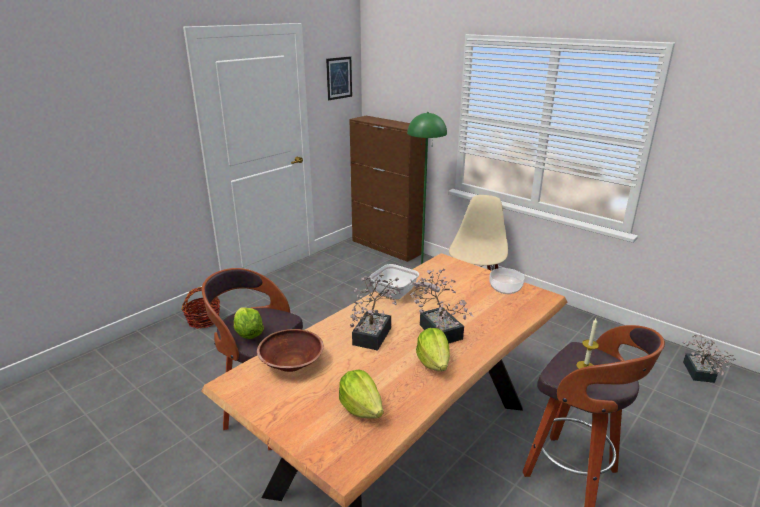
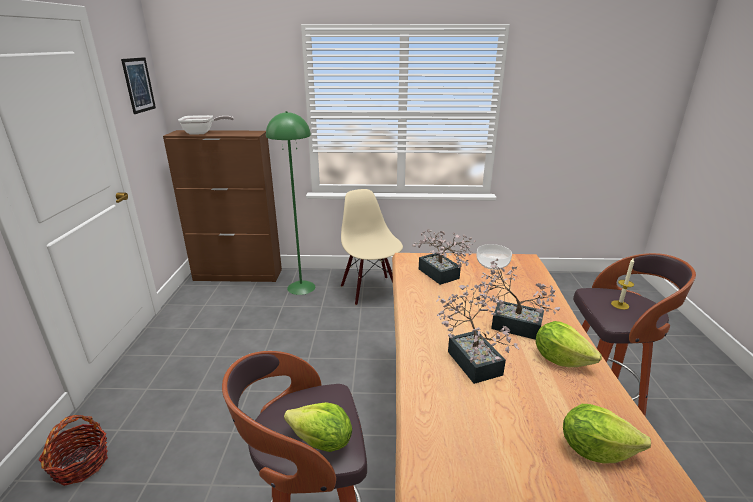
camera: 40 degrees left, 0 degrees up
(291, 363) = (455, 446): brown bowl -> none
(398, 295) = (426, 307): frying pan -> frying pan (202, 133)
(699, 374) = (566, 287): potted plant -> potted plant (441, 276)

